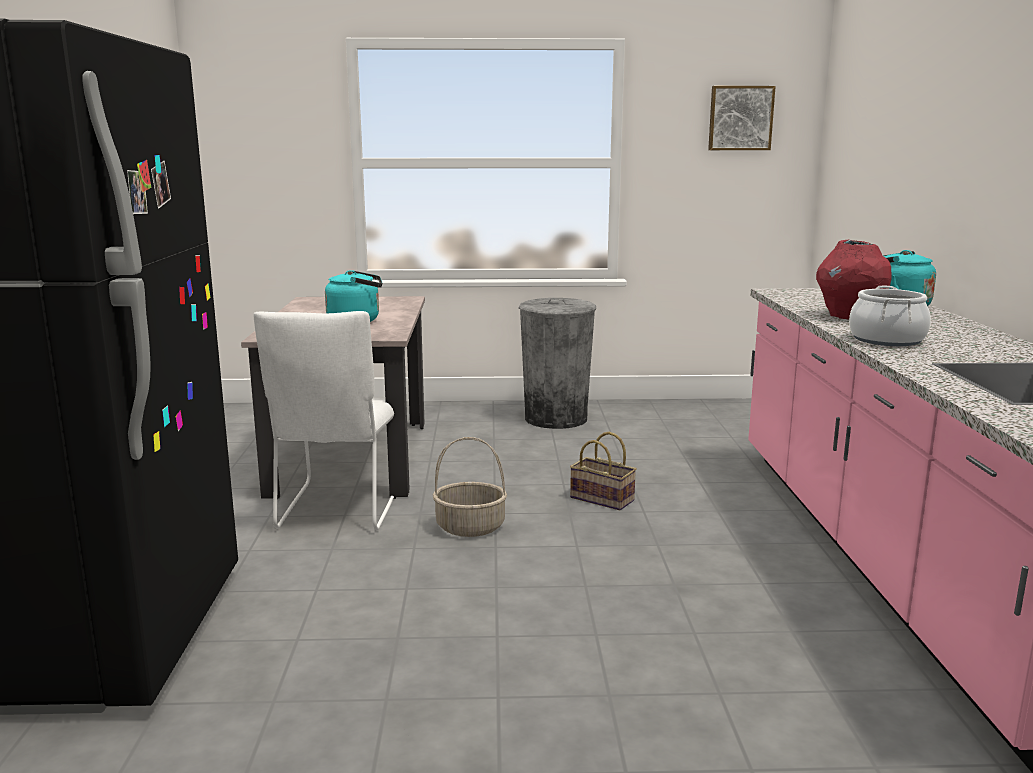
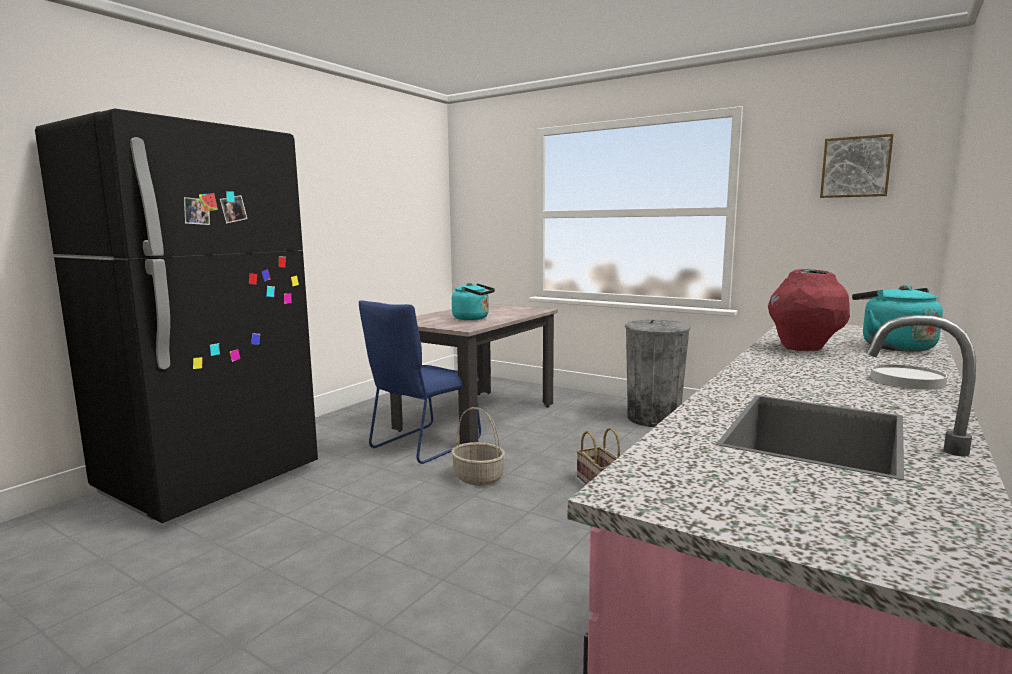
camera: 35 degrees right, 5 degrees down
(338, 509) = (422, 445): white chair -> blue chair
(886, 340) = (776, 370): cooking pot -> none
(976, 335) = (906, 381): none -> white plate

